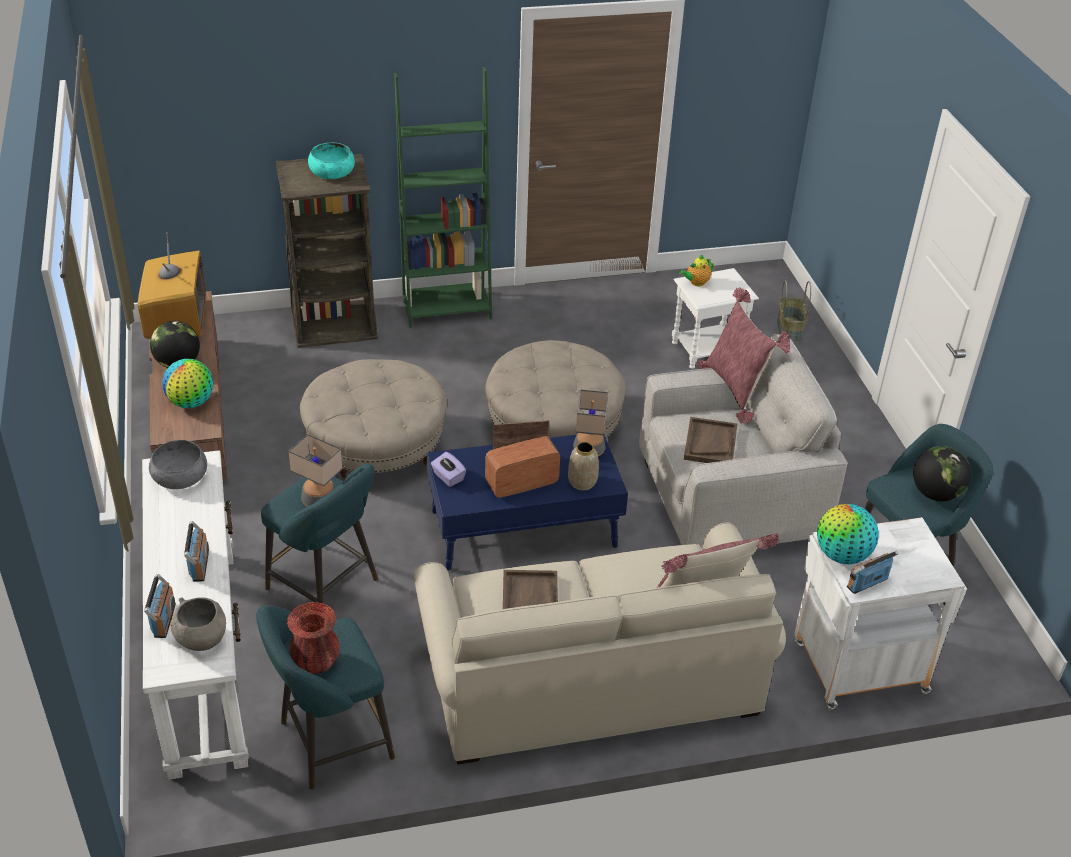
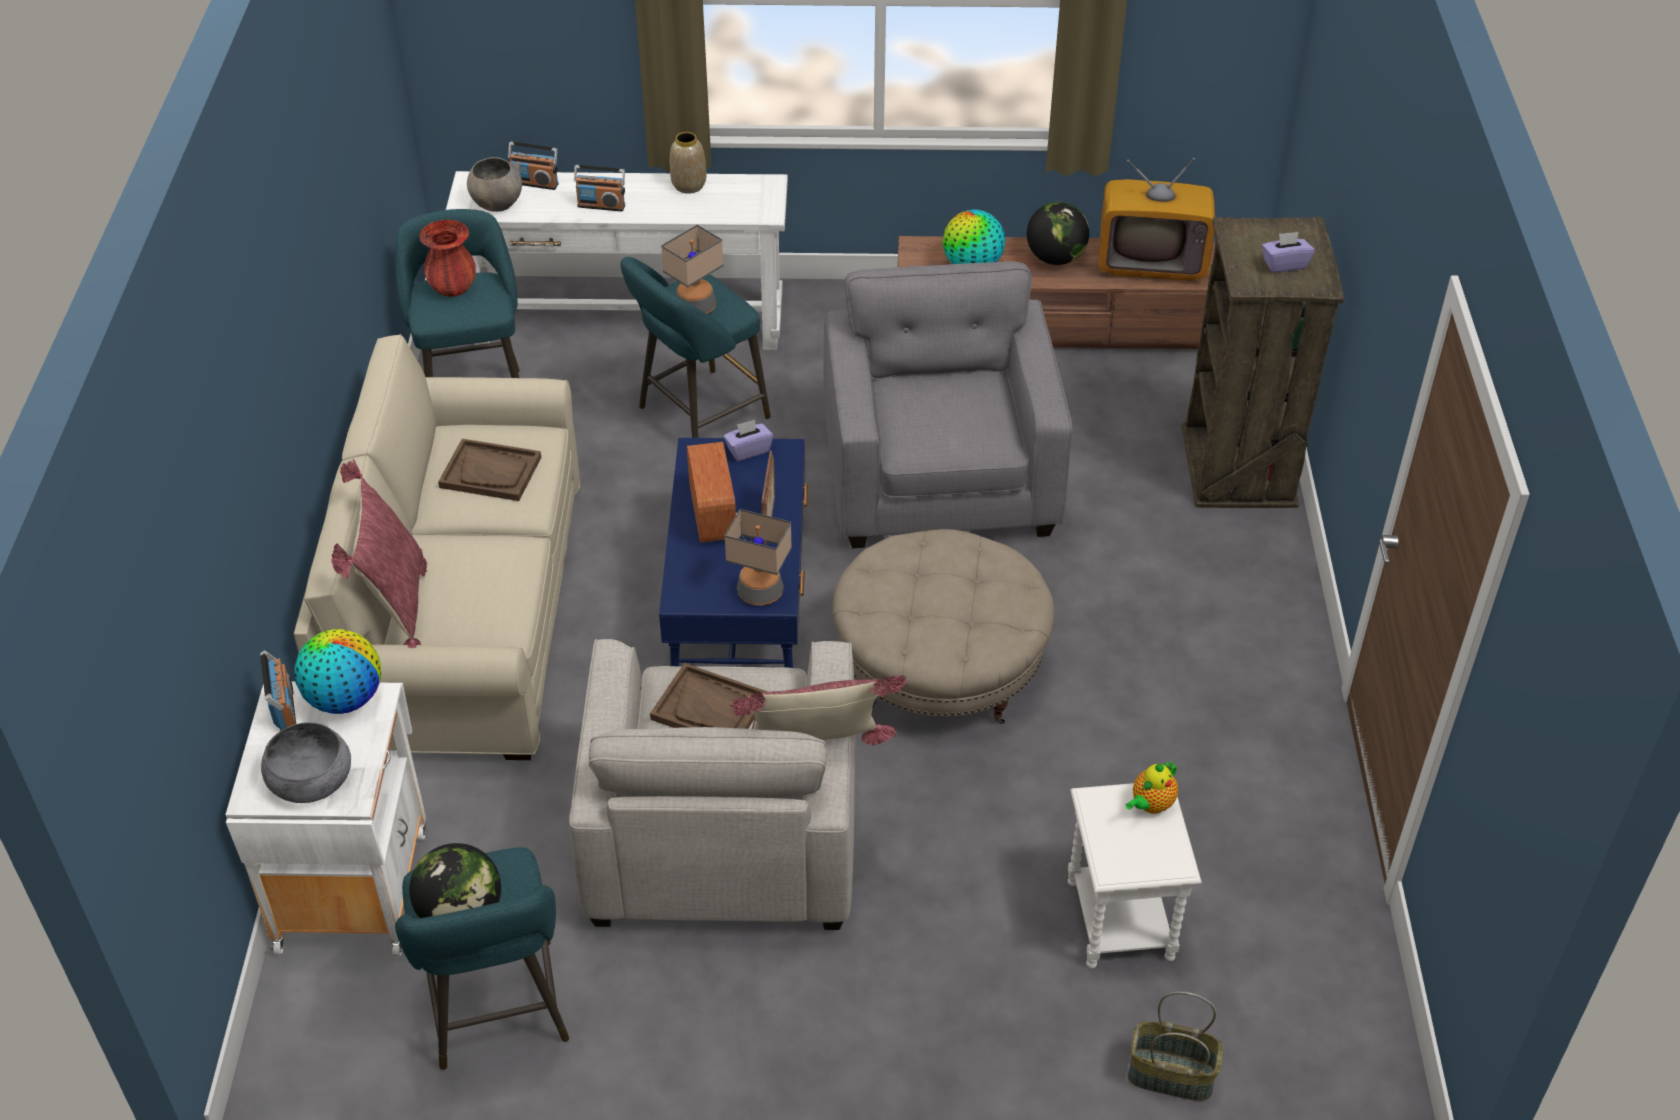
camera: 105 degrees right, 5 degrees up
(180, 476) = (748, 197): grey bowl -> grey bowl (310, 777)
(332, 172) = (1284, 264): turquoise bowl -> purple tissue box
(376, 448) = (940, 480): beige ottoman -> grey armchair
(447, 309) = (1272, 593): green bookcase -> none
(582, 483) = (694, 572): vase -> vase (688, 185)
(696, 283) = (1150, 805): teapot -> teapot turned 120 degrees counterclockwise

